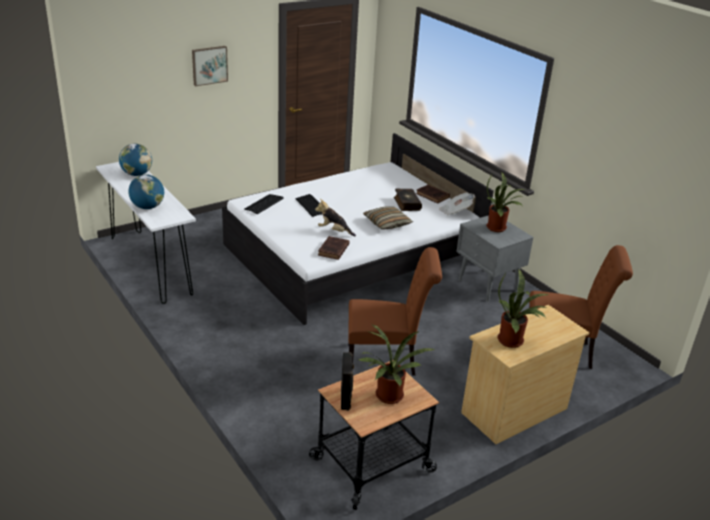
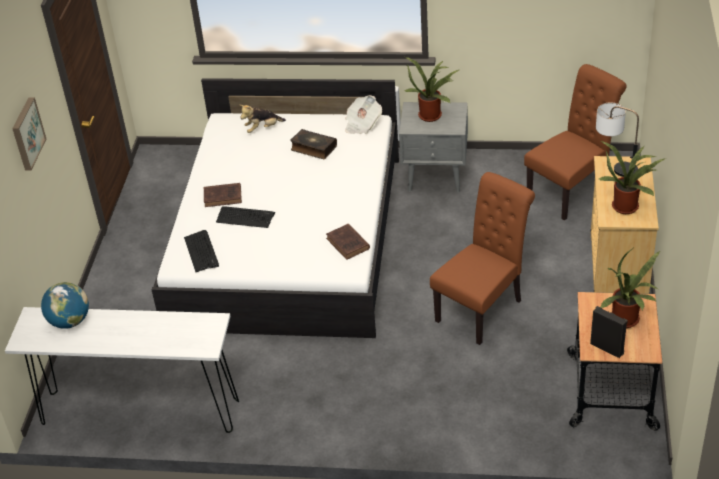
camera: 45 degrees left, 10 degrees up
(147, 207) = (164, 342): globe -> none
(334, 231) = (312, 226): plush toy -> plush toy (262, 129)
(387, 223) = (335, 181): pillow -> none
(433, 196) = (317, 122): brown book -> brown book (224, 197)
(549, 318) = (614, 167): none -> table lamp

